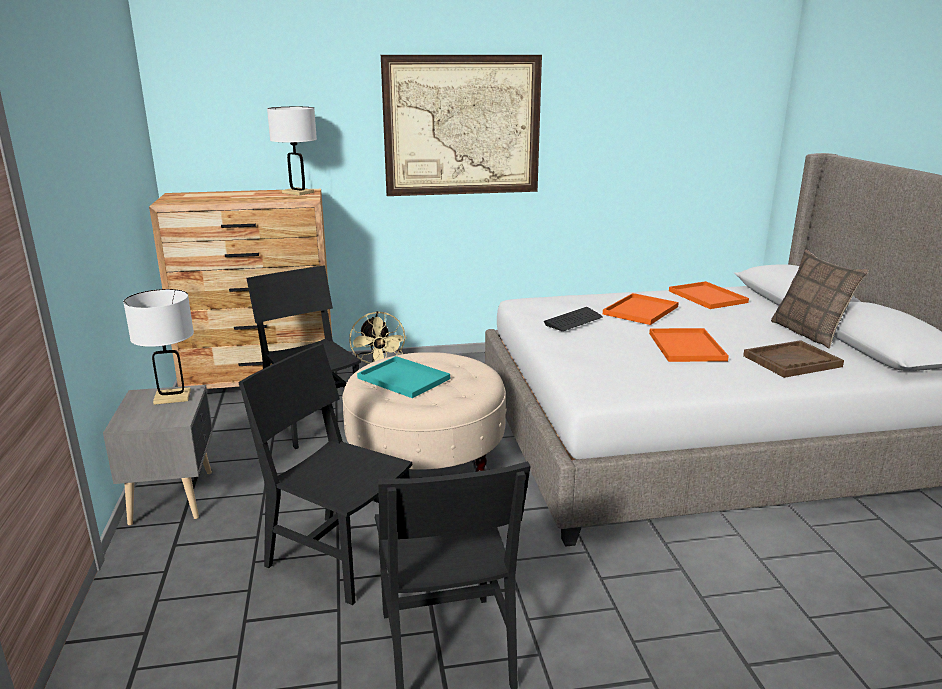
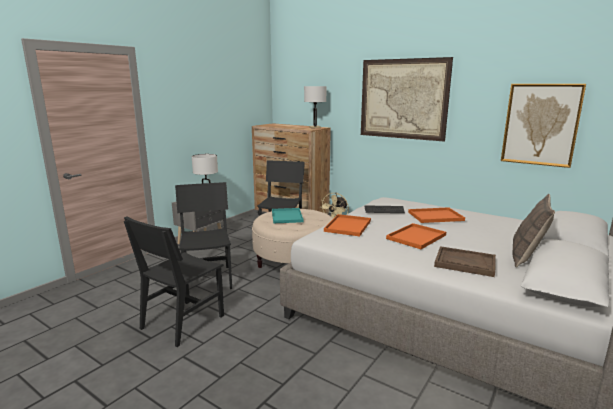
camera: 45 degrees right, 5 degrees down
(662, 154) = (540, 124): none -> picture
(706, 296) = (505, 222): orange tray -> orange tray (347, 225)

